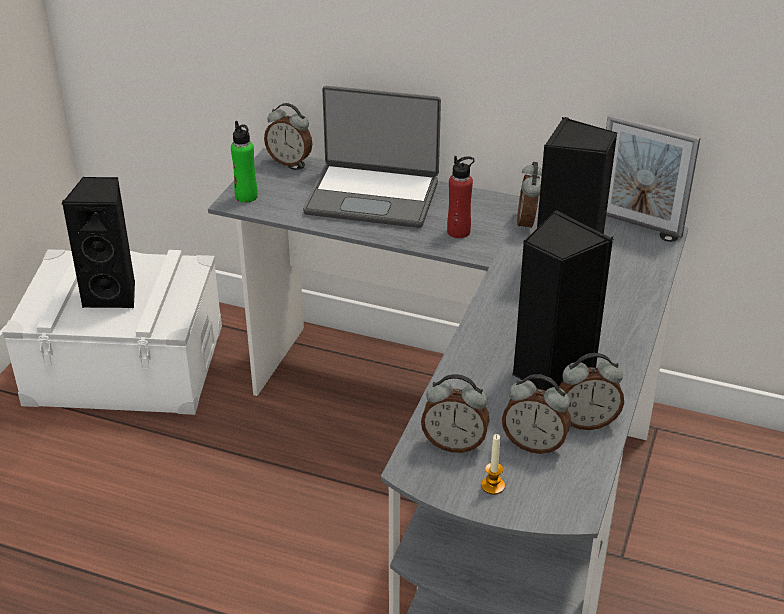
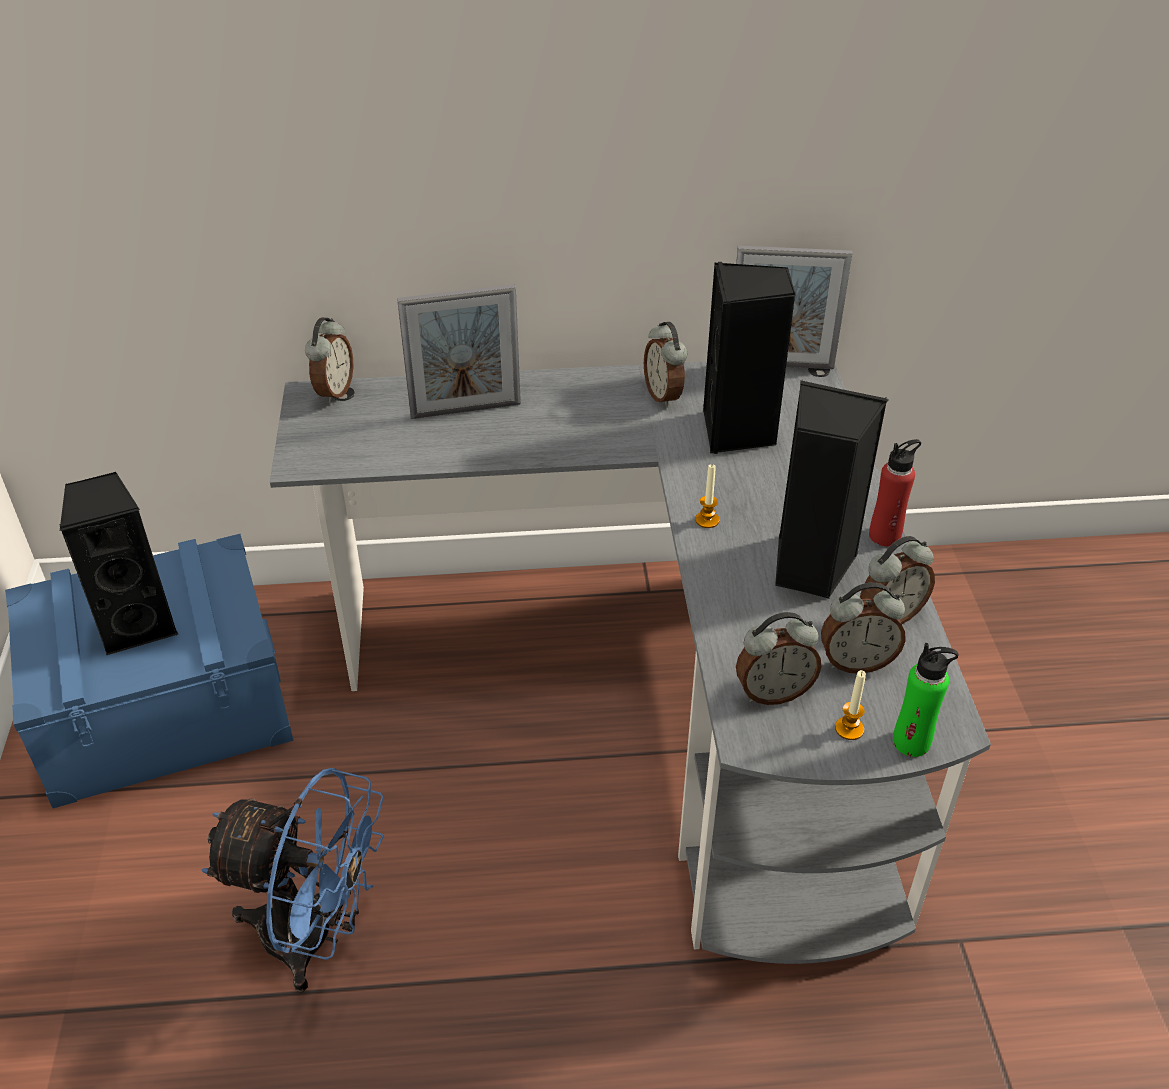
camera: 25 degrees left, 5 degrees up
(126, 364) = (164, 704): white storage box -> blue storage box
(133, 545) = (316, 937): none -> blue fan
(246, 196) = (309, 452): green bottle -> green bottle (911, 742)
(290, 161) = (333, 391): alarm clock -> alarm clock turned 75 degrees counterclockwise
(373, 196) = (465, 410): laptop -> picture frame
(458, 232) = (595, 427): red bottle -> red bottle (885, 536)
(494, 316) = (707, 520): none -> candle

